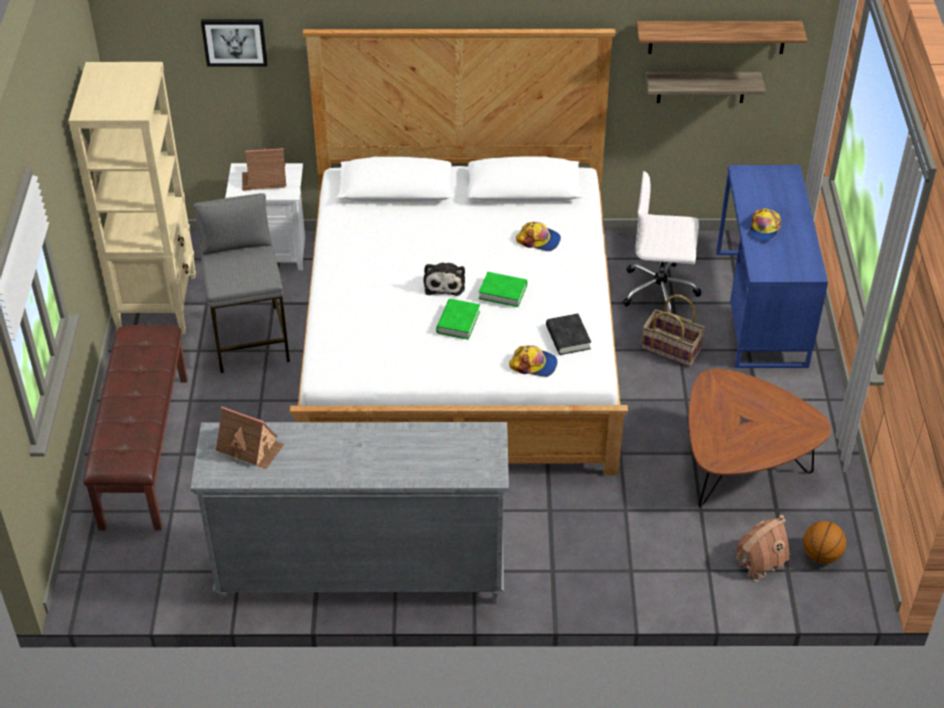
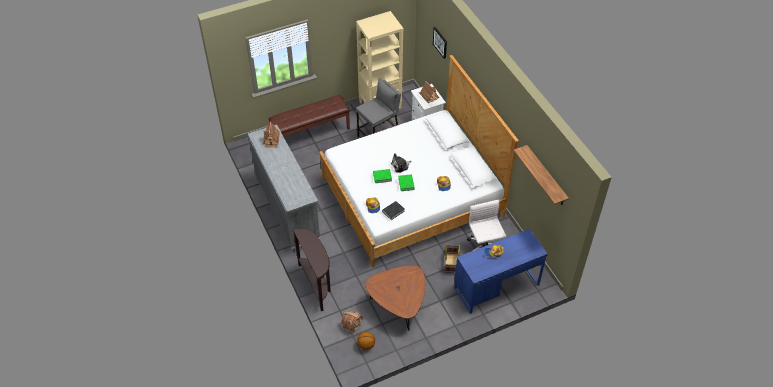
camera: 65 degrees right, 5 degrees up
(616, 588) = (317, 284): none -> brown console table
(701, 87) = (539, 192): shelf -> none

